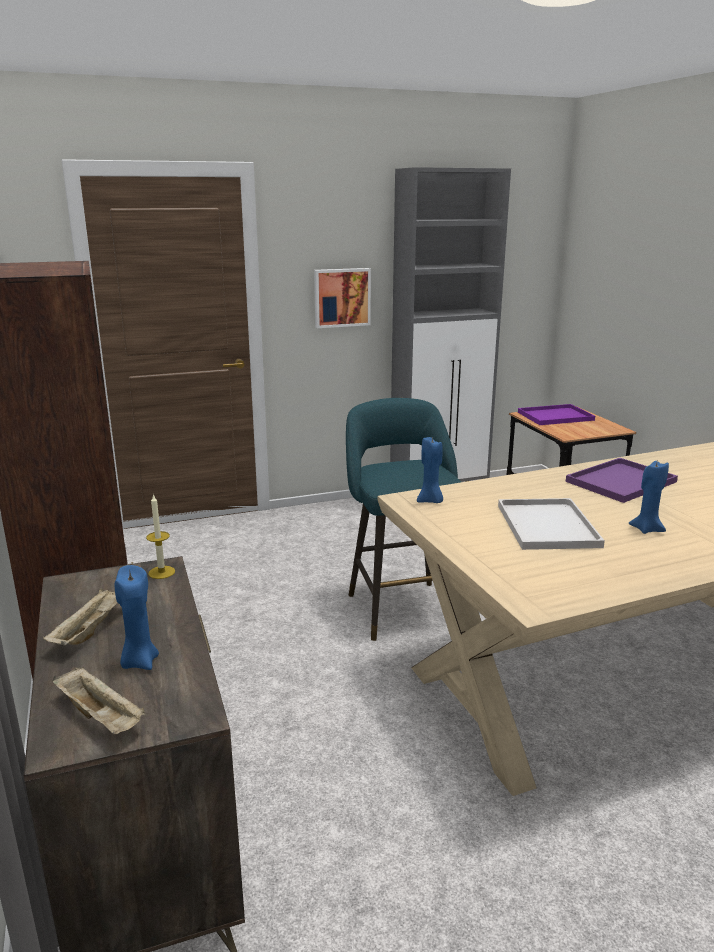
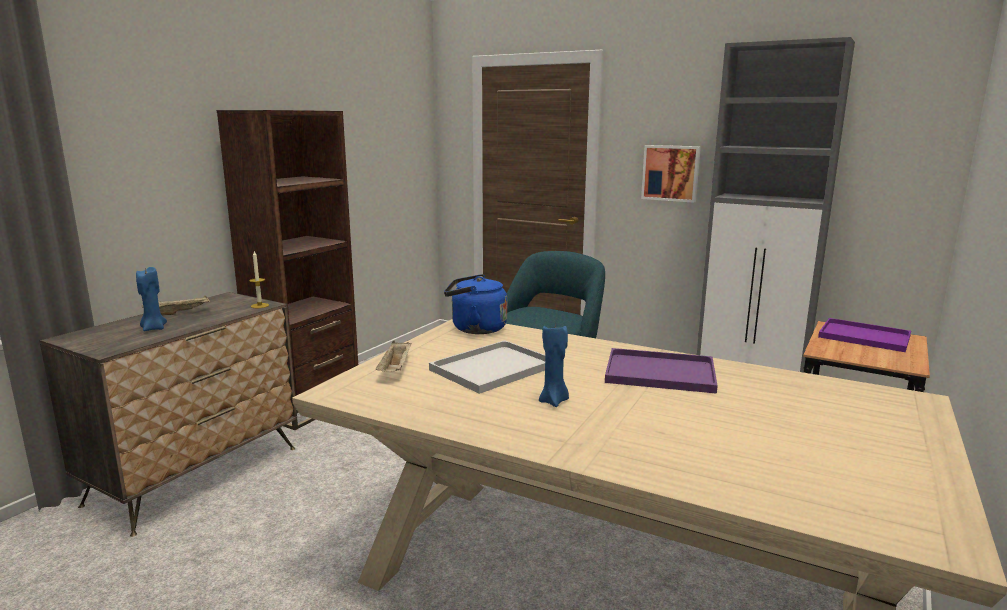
camera: 50 degrees right, 5 degrees down
(101, 717) = (95, 337): beige tray -> beige tray (395, 369)
(430, 501) = (475, 329): blue candle -> blue kettle

